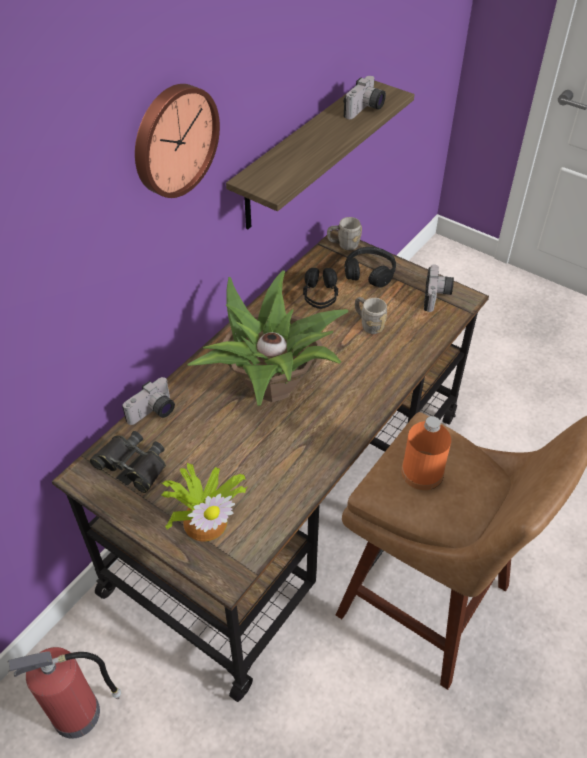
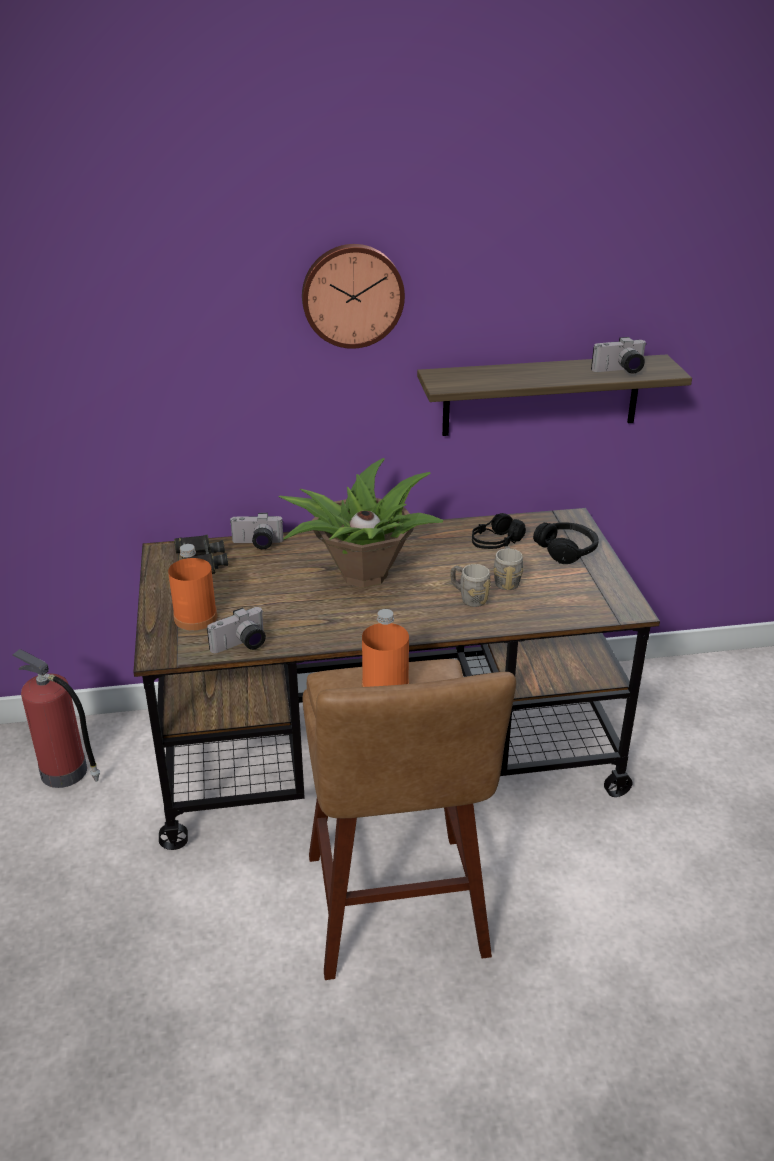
camera: 45 degrees right, 15 degrees down
(206, 519) = (195, 617): potted plant -> orange bottle
(343, 245) = (574, 521): grey mug -> grey mug (469, 598)
(437, 297) = (604, 595): camera -> camera (241, 646)

